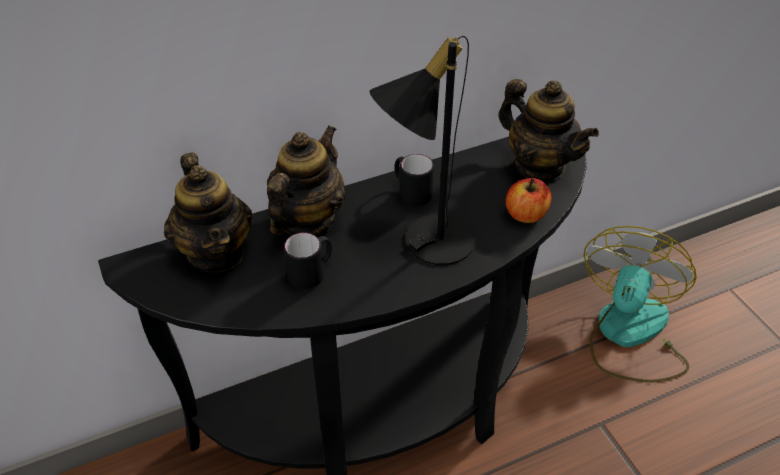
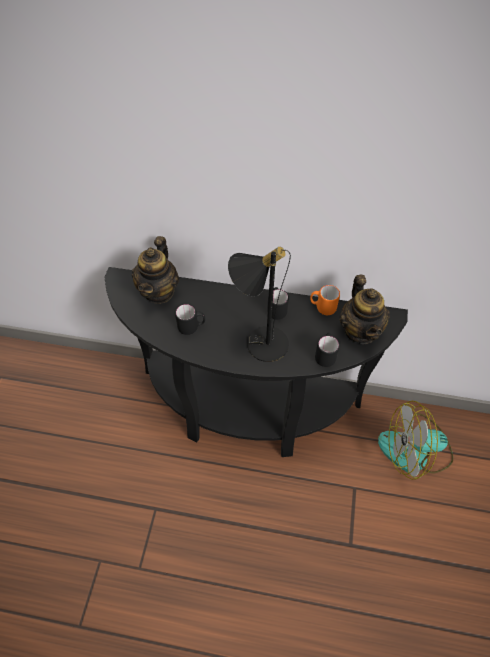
camera: 35 degrees right, 10 degrees up
(307, 220) = (213, 296): teapot -> none
(468, 163) = (322, 307): none -> orange mug
(526, 214) = (325, 355): apple -> black mug
(629, 335) = (415, 451): fan -> fan turned 150 degrees counterclockwise

